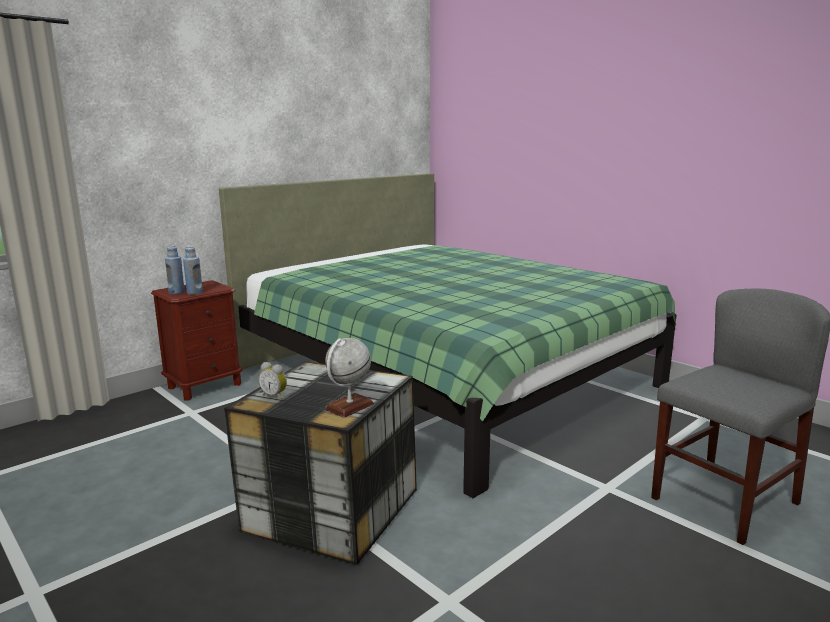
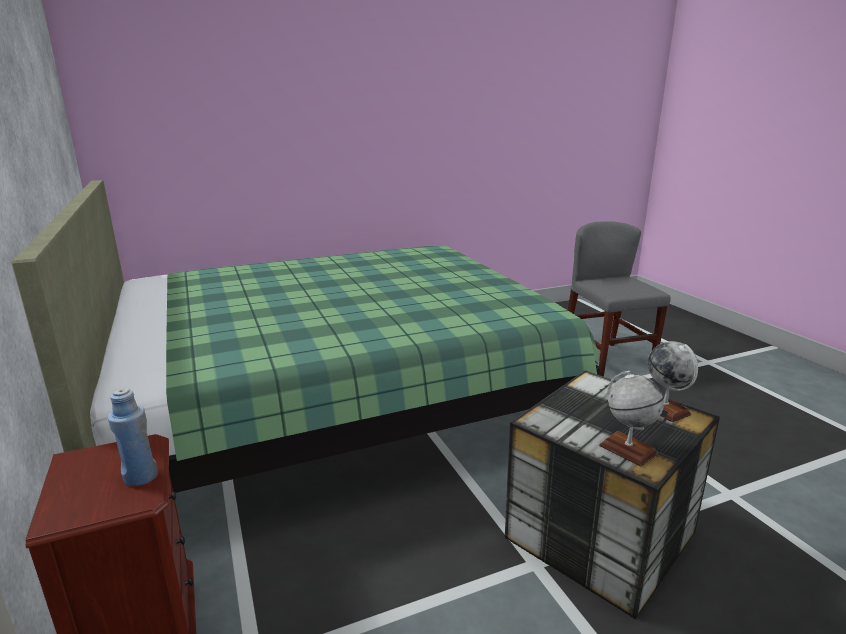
camera: 70 degrees left, 5 degrees up
(176, 292) = (99, 501): blue bottle -> none
(275, 396) = (627, 449): alarm clock -> globe

